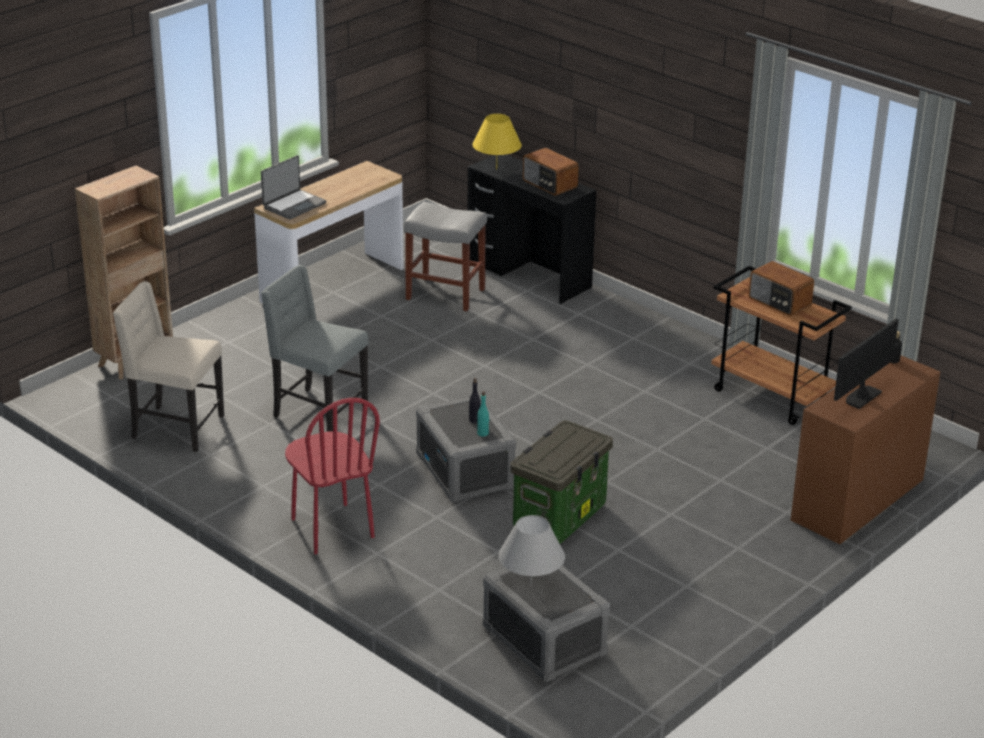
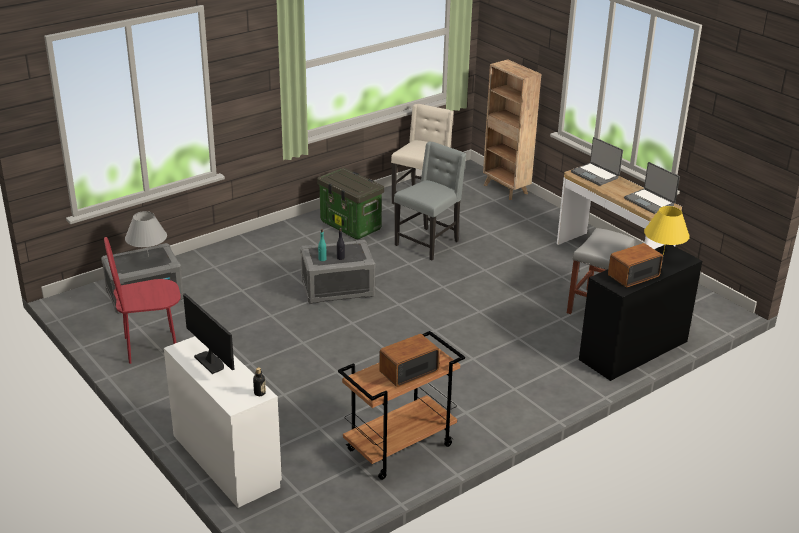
camera: 100 degrees right, 0 degrees up
(331, 528) = (293, 239): red chair -> red chair (151, 346)
(361, 176) = (650, 201): none -> laptop
(559, 516) = (269, 317): storage box -> storage box (351, 225)
(858, 500) = (225, 460): brown desk -> white desk

